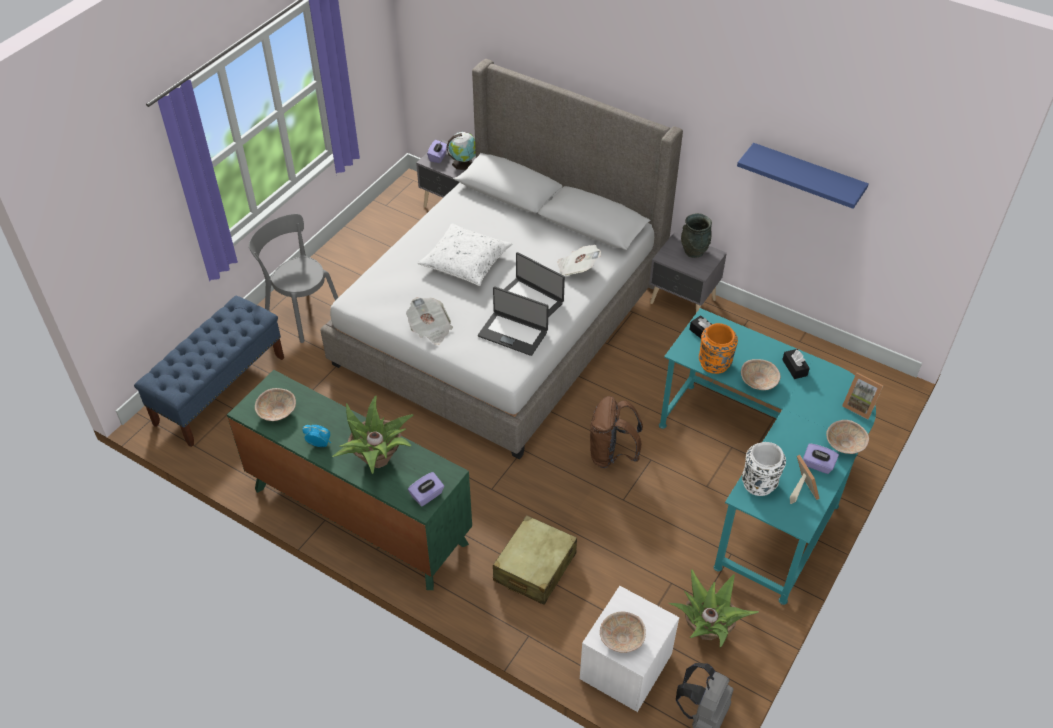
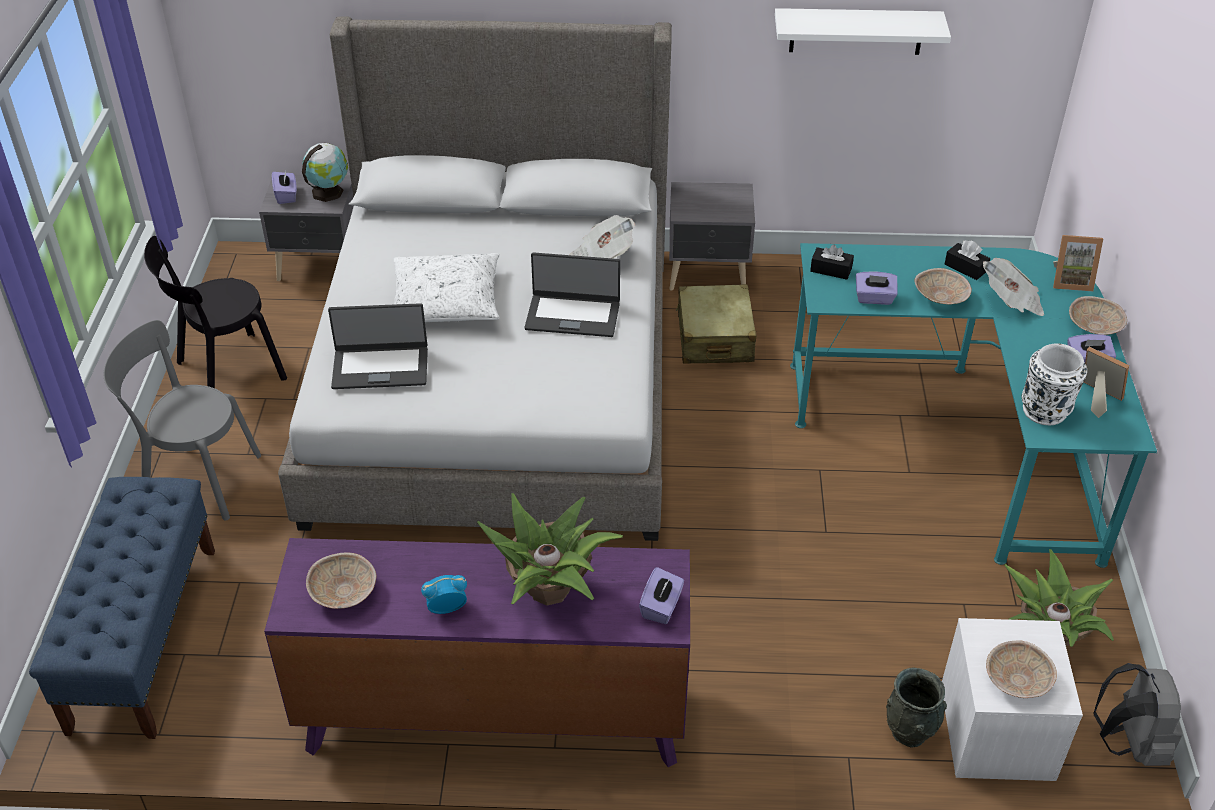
camera: 30 degrees left, 5 degrees down
(358, 254) = (226, 373): none -> black chair
(358, 515) = (493, 714): green dresser -> purple dresser
(430, 329) = (467, 401): newspaper -> newspaper (1011, 302)
(513, 333) = (585, 363): laptop -> laptop (380, 367)
(534, 567) = (786, 666): beige suitcase -> beige suitcase (714, 338)
(611, 454) = (768, 484): brown backpack -> none
(694, 251) = (714, 195): grey vase -> grey vase (910, 731)
(714, 364) = (874, 298): orange vase -> purple tissue box
(806, 176) = (856, 31): blue shelf -> white shelf

